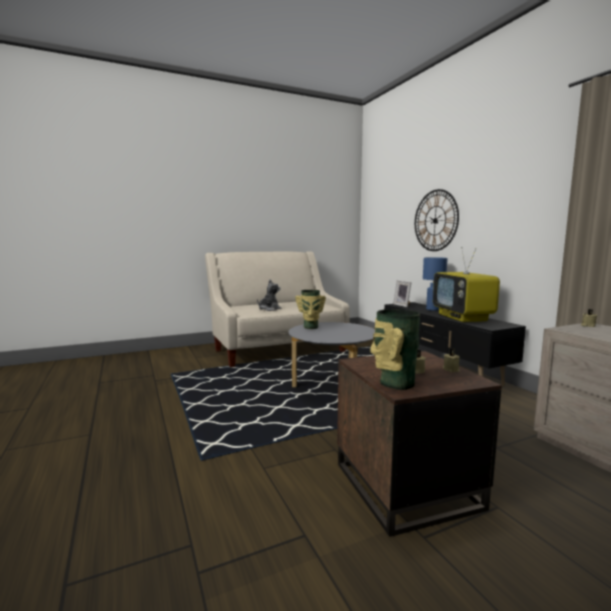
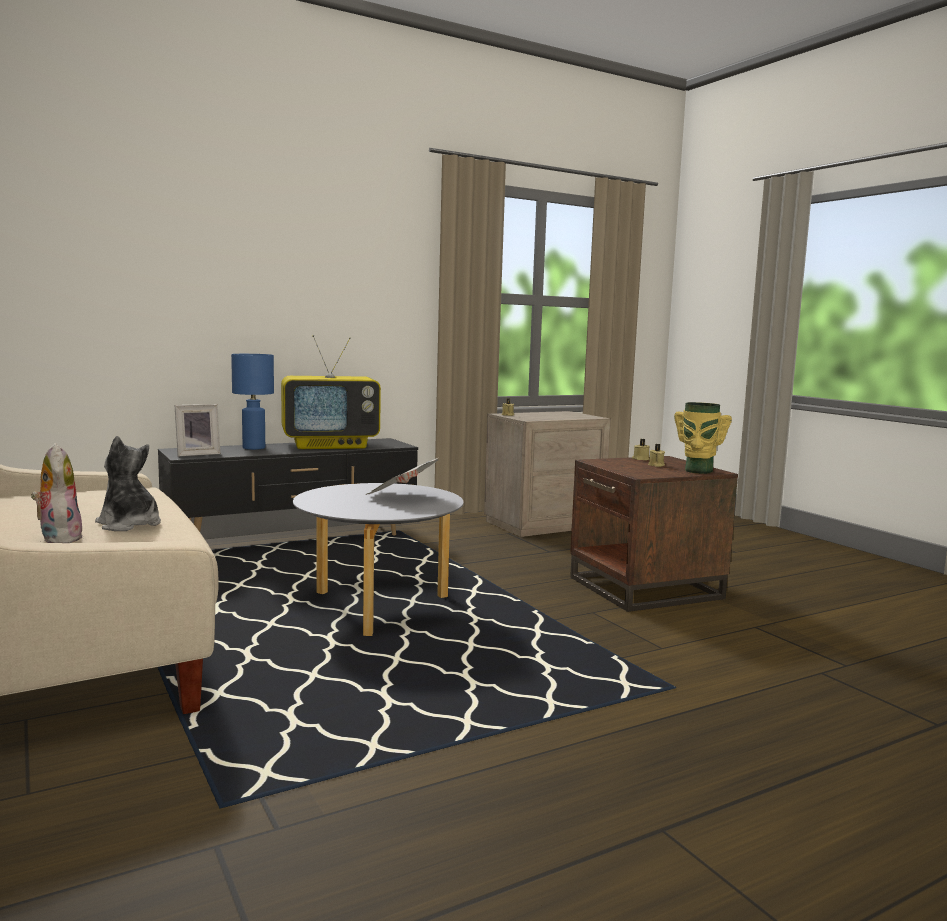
camera: 95 degrees left, 0 degrees up
(253, 306) = (58, 538): none -> plush toy
(310, 327) = (345, 508): vase -> none
(339, 333) = (401, 497): none -> newspaper
(435, 220) = (198, 283): wall clock -> none

